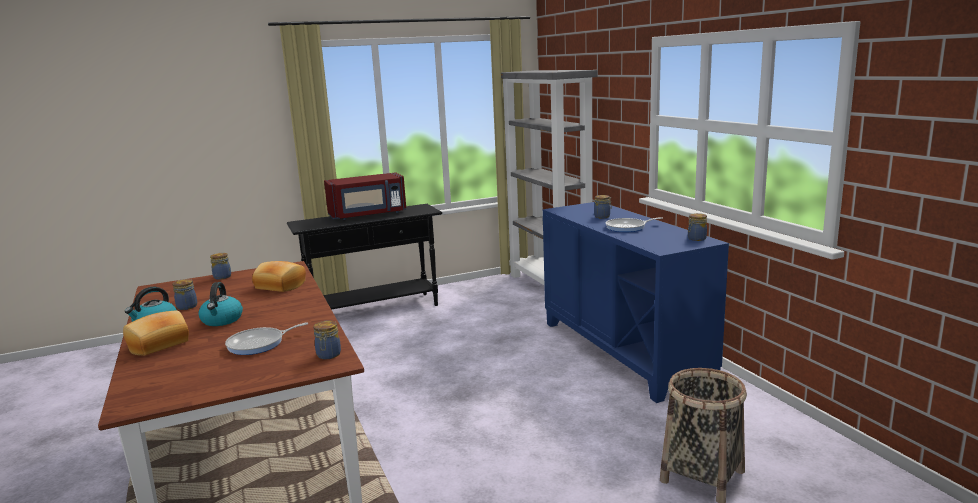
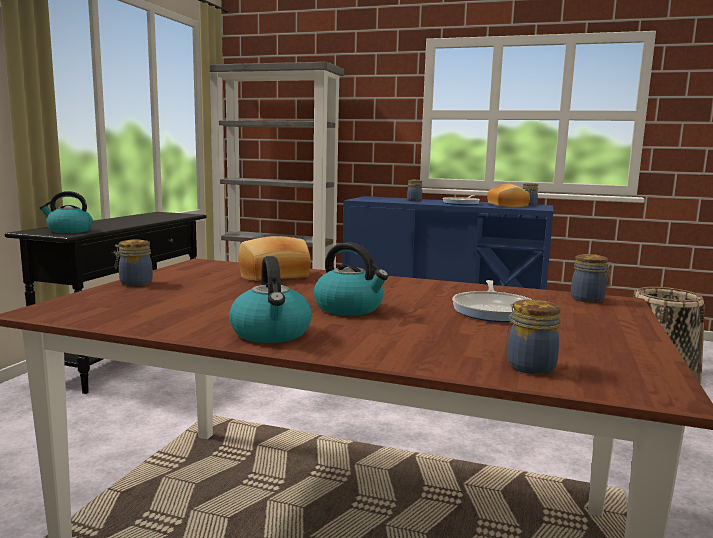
camera: 50 degrees left, 5 degrees down
(159, 345) = (383, 344): bread -> bread (508, 206)
(188, 306) = (227, 311): jar -> jar (529, 366)
(312, 224) = (69, 231): none -> kettle
(368, 215) = (119, 221): red microwave -> none

